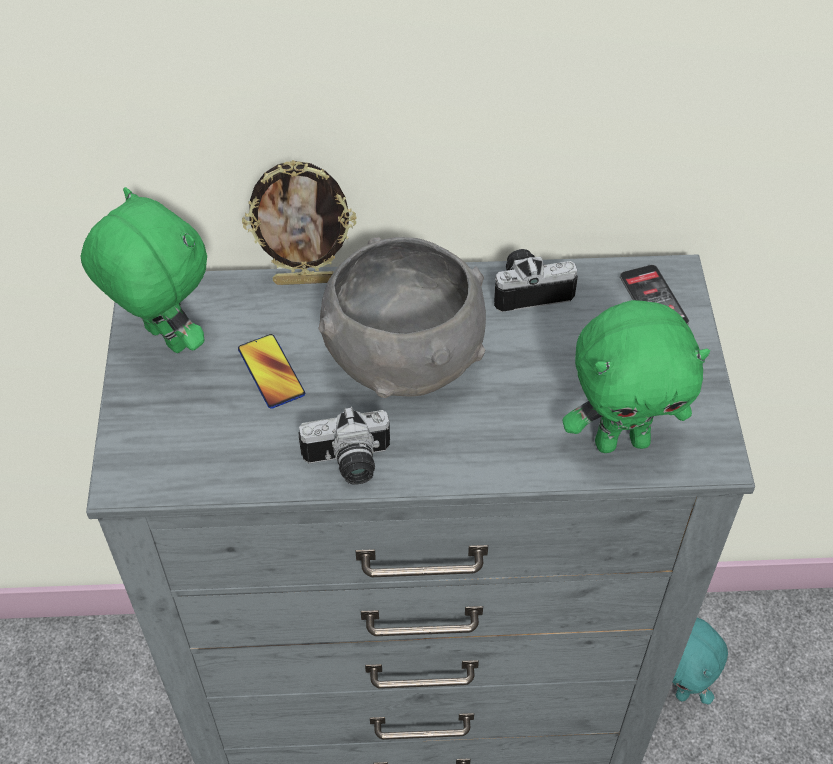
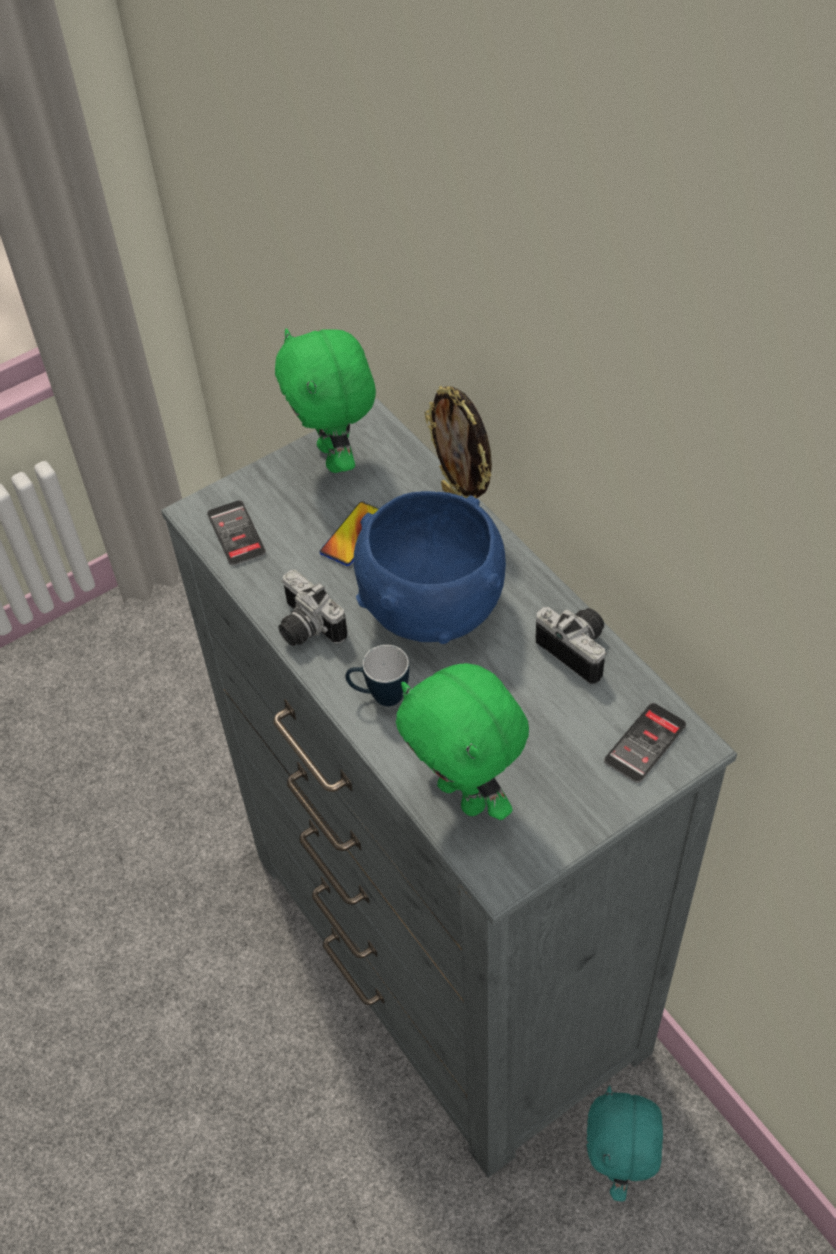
camera: 60 degrees right, 0 degrees up
(164, 339) = (336, 458): green plush toy -> green plush toy turned 150 degrees clockwise
(182, 462) = (236, 533): none -> phone
(403, 359) = (432, 606): grey bowl -> blue bowl
(473, 447) = (379, 696): none -> mug

